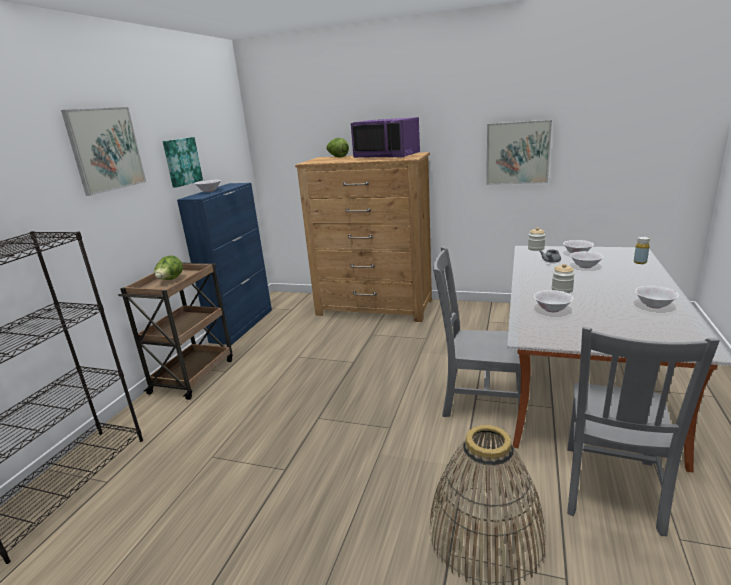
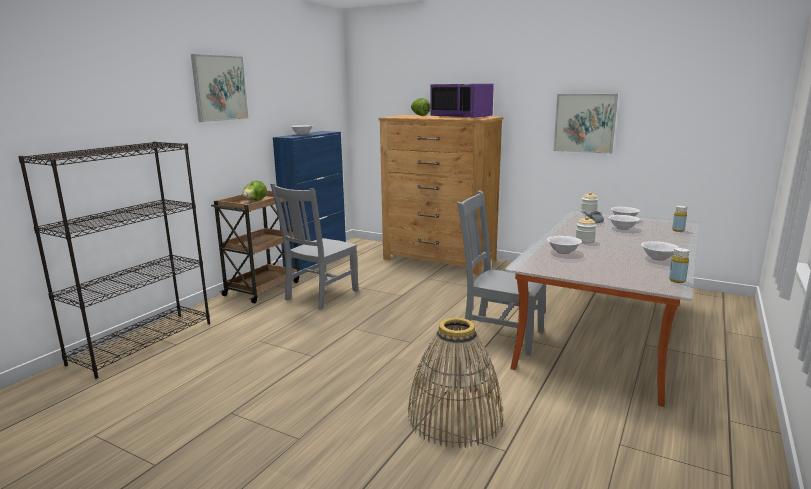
camera: 10 degrees right, 5 degrees down
(181, 161) = (281, 106): picture -> none
(611, 490) = (580, 406): grey chair -> grey chair (320, 296)
(700, 337) = (677, 280): none -> yellow bottle

